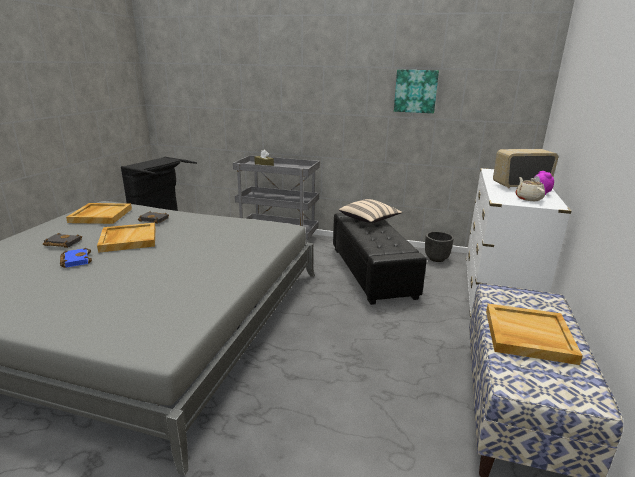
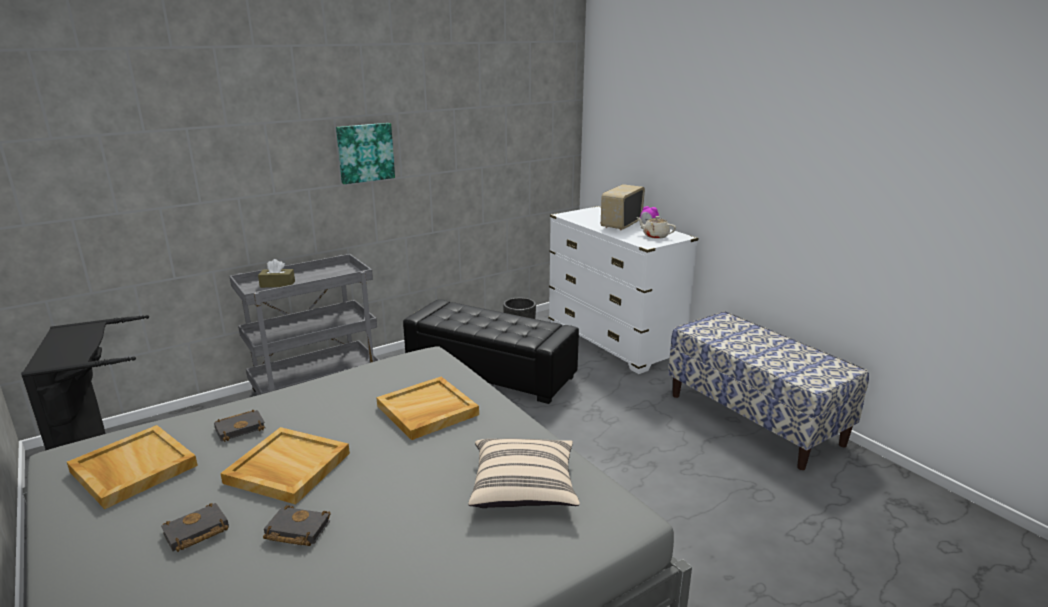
camera: 50 degrees left, 0 degrees up
(75, 260) = (295, 531): blue book -> black book
(369, 220) = (457, 311): beige pillow -> beige pillow (523, 489)
(415, 91) = (458, 137): picture -> picture (365, 152)
(527, 336) = (764, 350): beige tray -> beige tray (427, 411)

